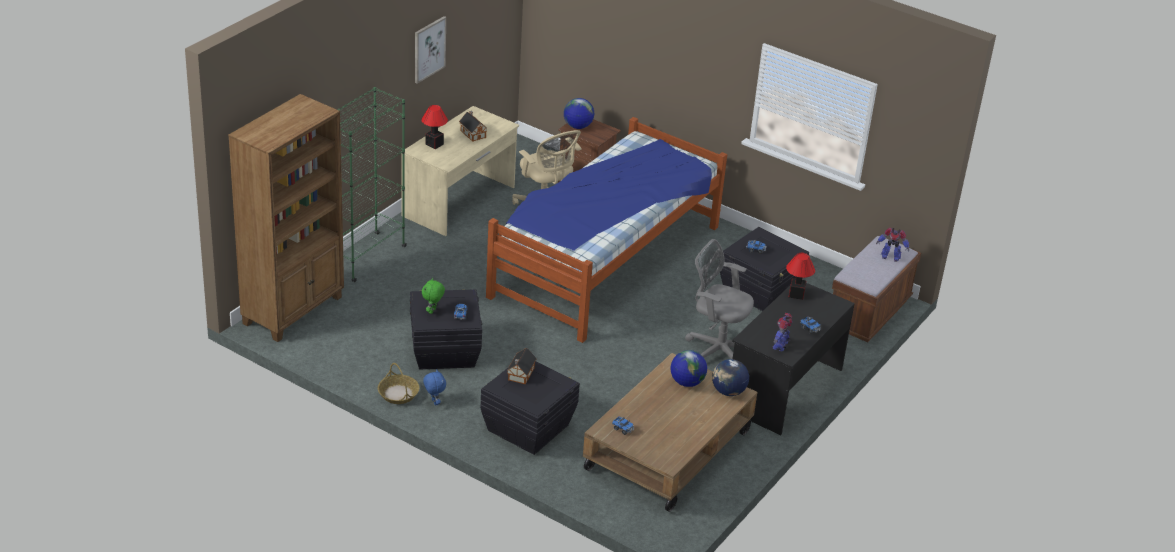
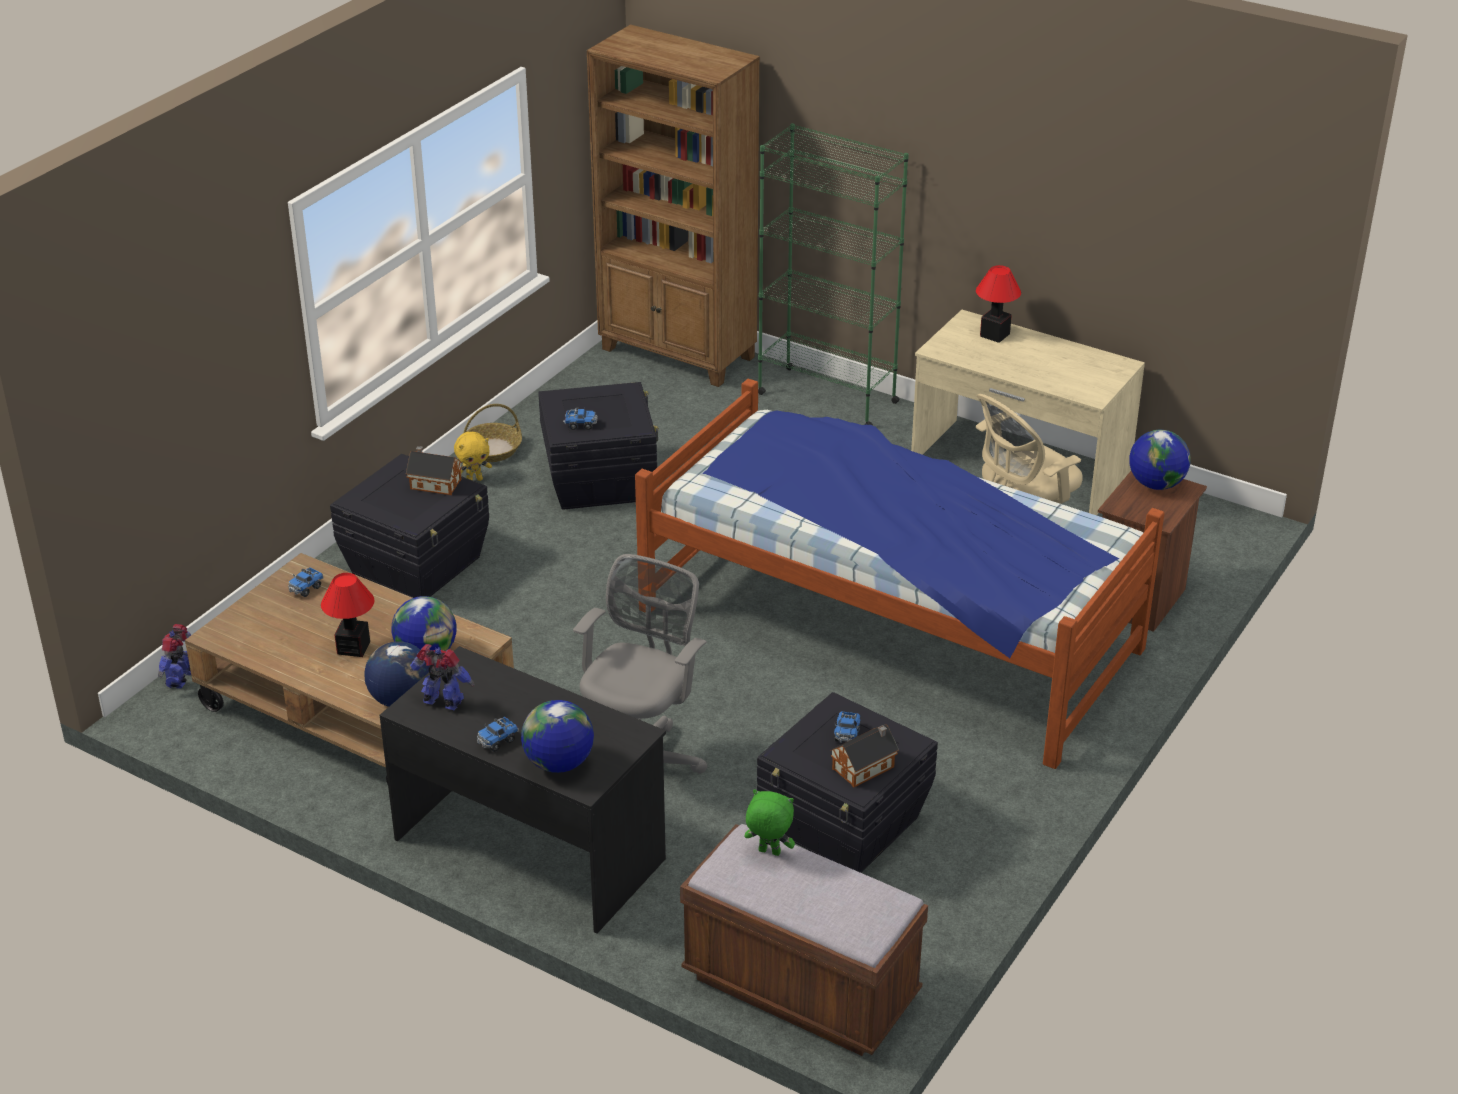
camera: 90 degrees right, 0 degrees up
(429, 49) = (1053, 184): picture -> none
(433, 311) = (590, 402): green plush toy -> green plush toy (768, 852)
(434, 402) = (474, 480): blue plush toy -> yellow plush toy
(472, 133) = (1048, 366): toy house -> toy house (865, 767)
(796, 295) = (608, 727): table lamp -> table lamp (353, 648)
(825, 310) = (558, 763): none -> globe
(890, 257) = (832, 909): toy robot -> toy robot (181, 678)

